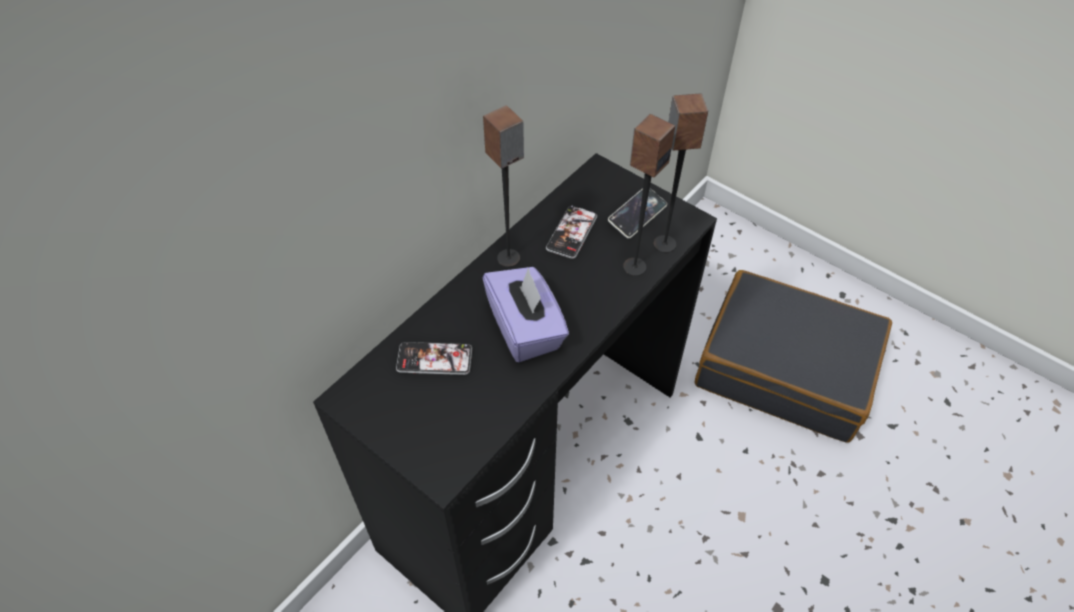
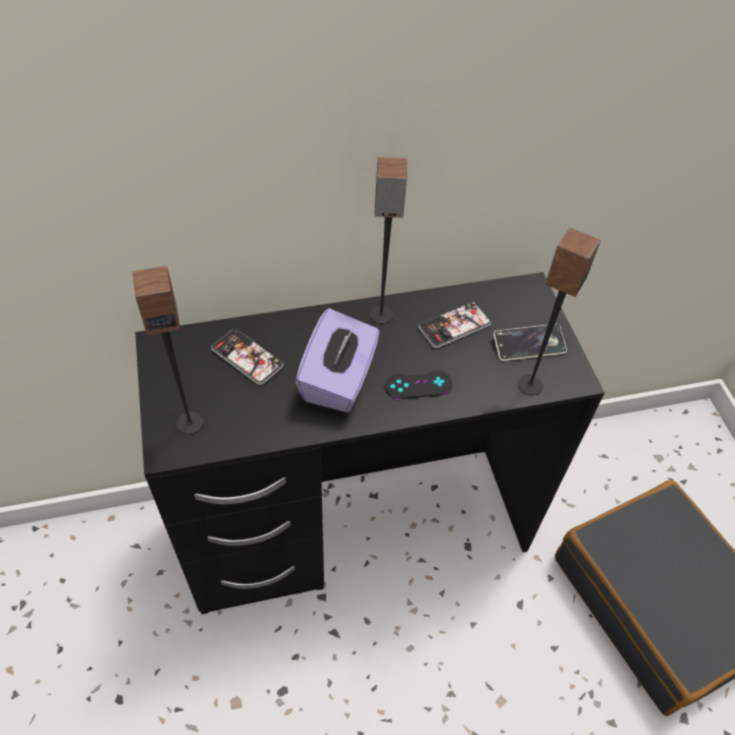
camera: 35 degrees right, 0 degrees up
(588, 294) = (418, 385): none -> black game controller
(634, 266) = (482, 387): speaker -> speaker (190, 422)

